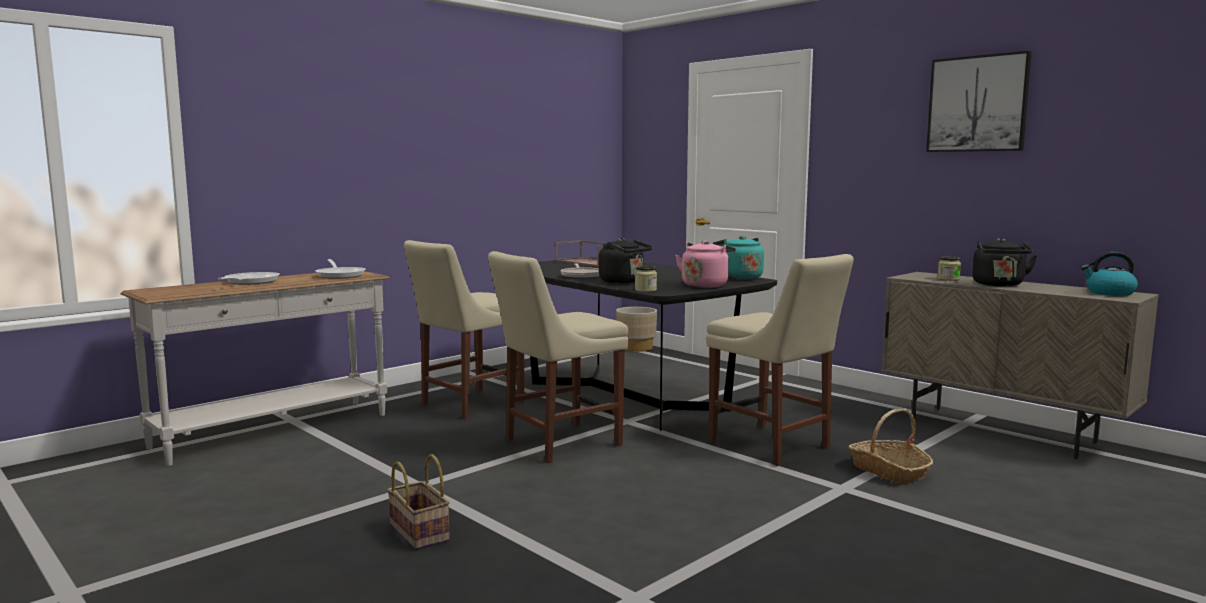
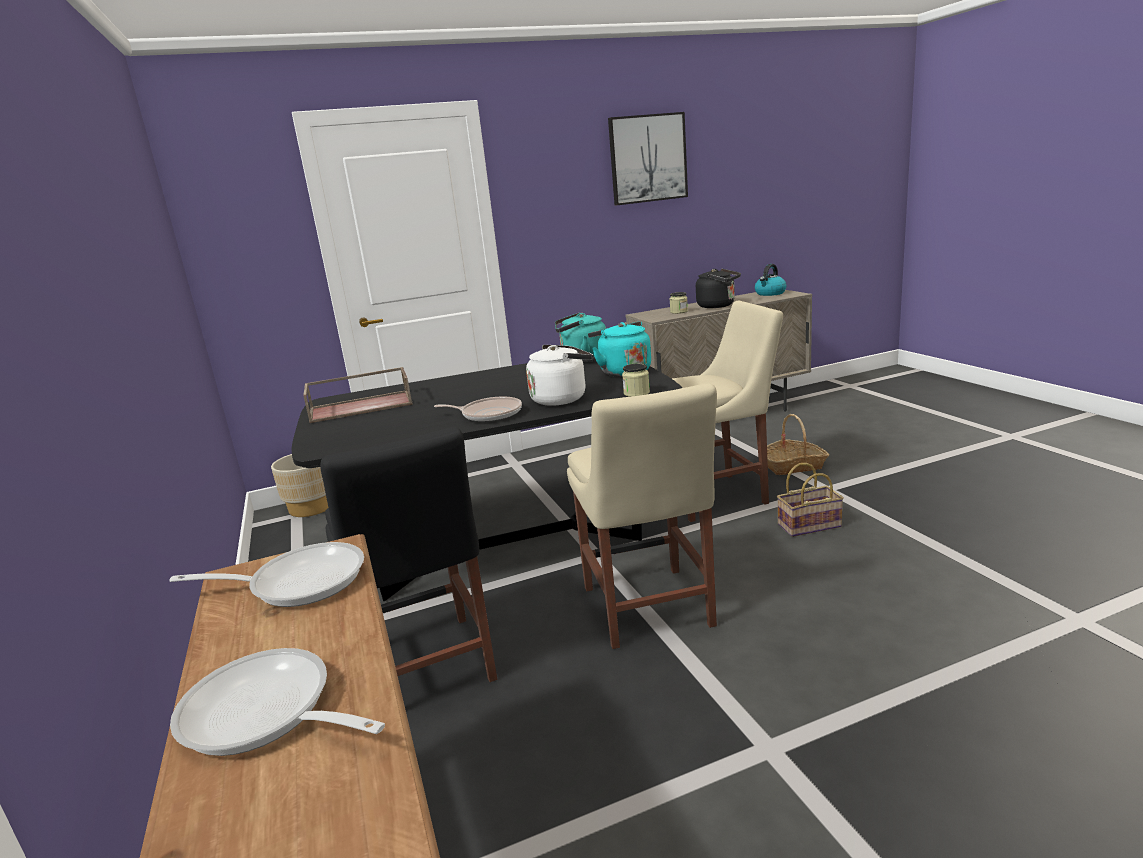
camera: 65 degrees left, 10 degrees up
(421, 533) = (945, 756): basket -> basket (810, 525)
(468, 405) = (427, 670): beige chair -> black chair
(624, 282) = (562, 398): black kettle -> white kettle
(705, 285) = (622, 372): pink kettle -> turquoise kettle

